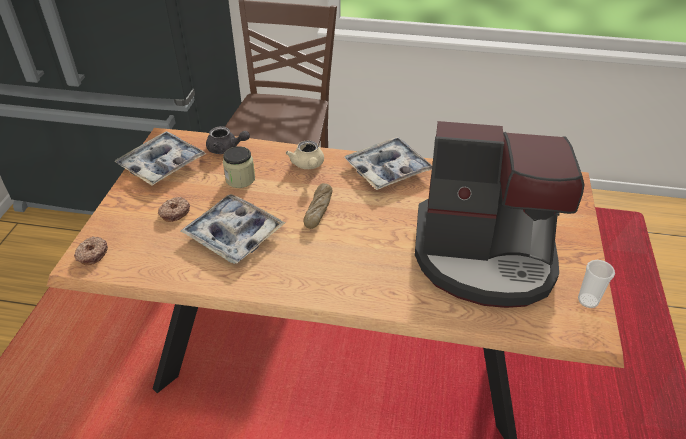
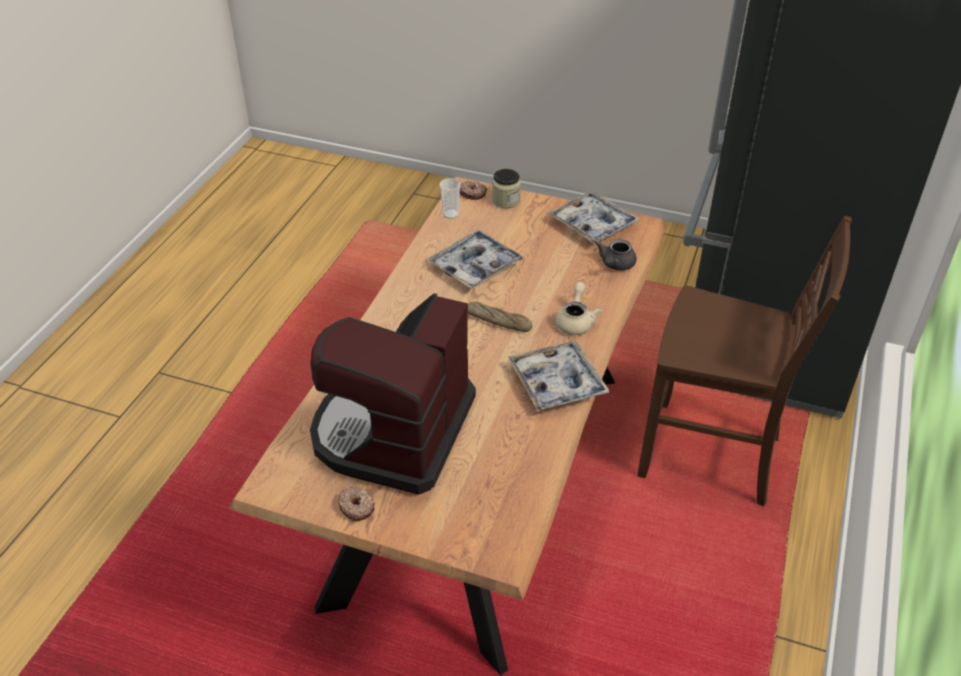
camera: 100 degrees right, 0 degrees up
(174, 212) = (515, 233): donut -> donut (357, 507)
(240, 179) = (559, 273): jar -> jar (506, 201)
(308, 165) = (576, 321): beige teapot -> beige teapot turned 105 degrees clockwise
(588, 300) = (304, 496): cup -> cup (450, 214)

